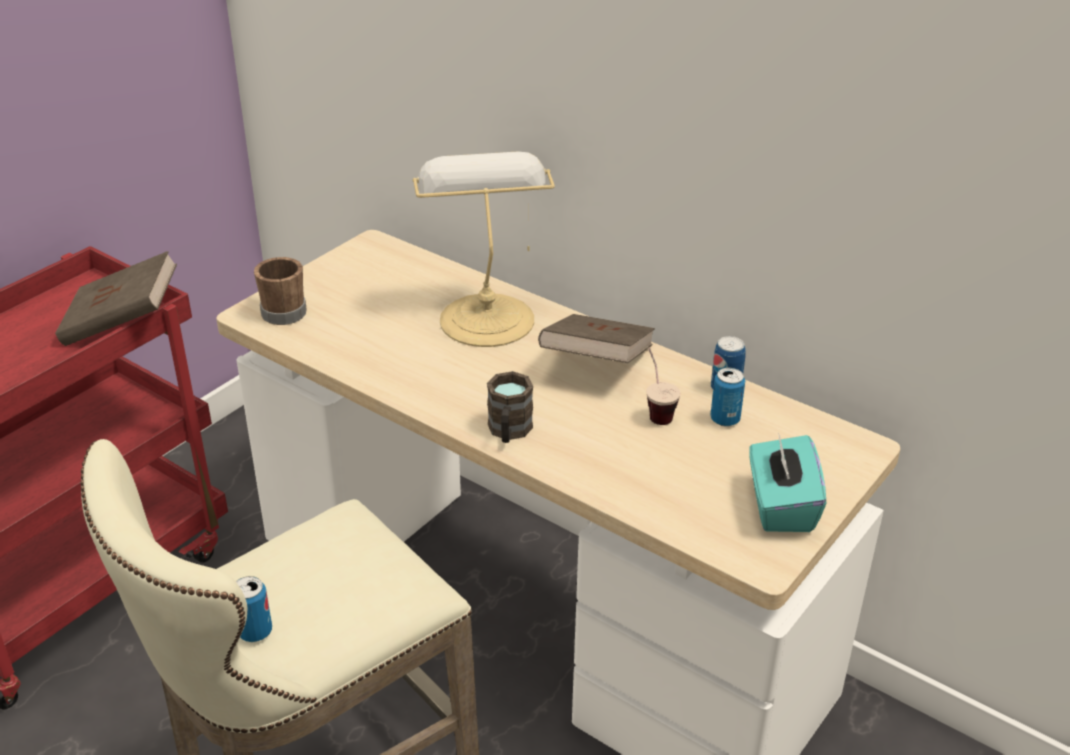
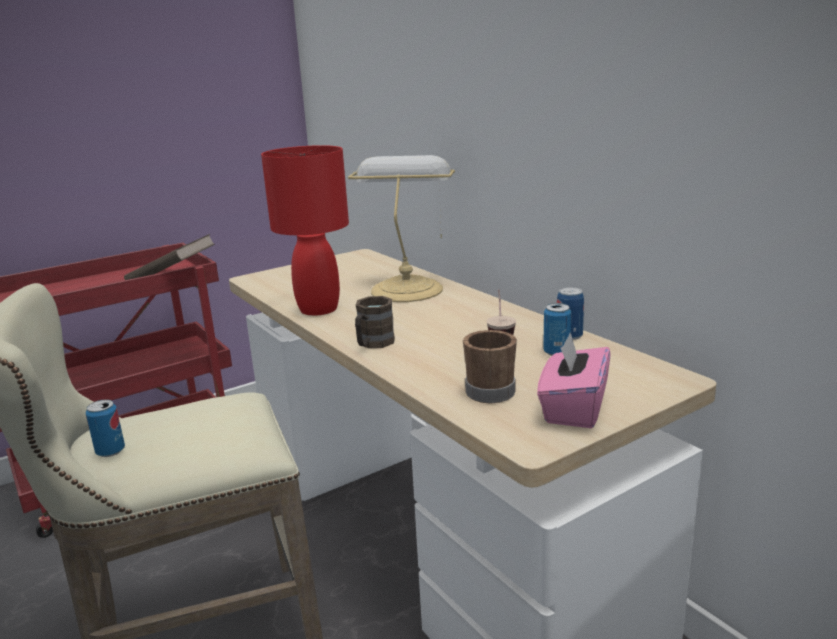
camera: 20 degrees right, 15 degrees down
(281, 311) = (272, 278): brown mug -> brown mug (487, 390)
(394, 372) = (318, 309): none -> red table lamp
(596, 362) = (471, 315): brown book -> none
(780, 506) = (573, 409): turquoise tissue box -> pink tissue box

